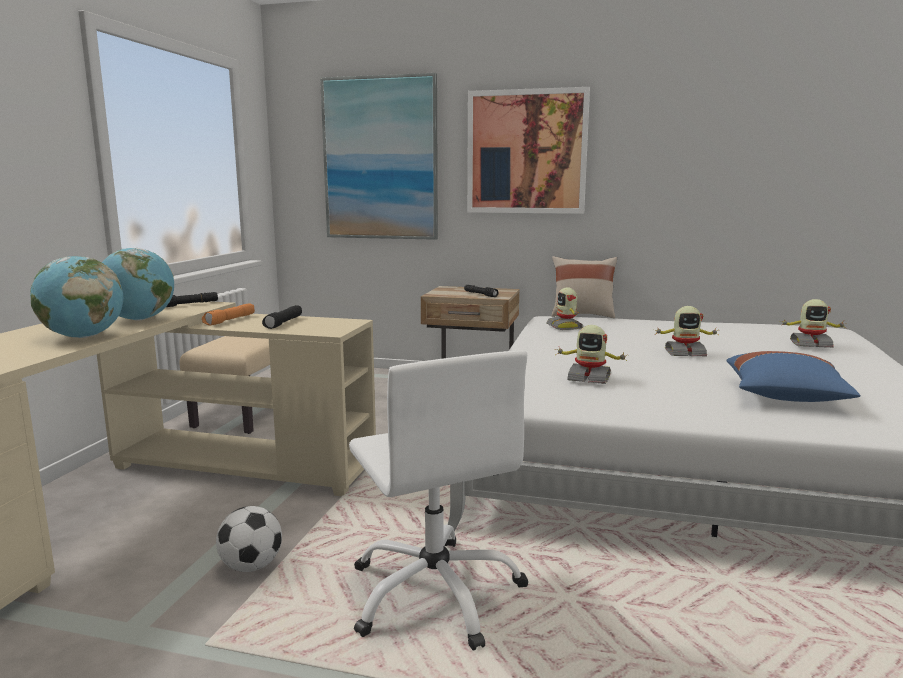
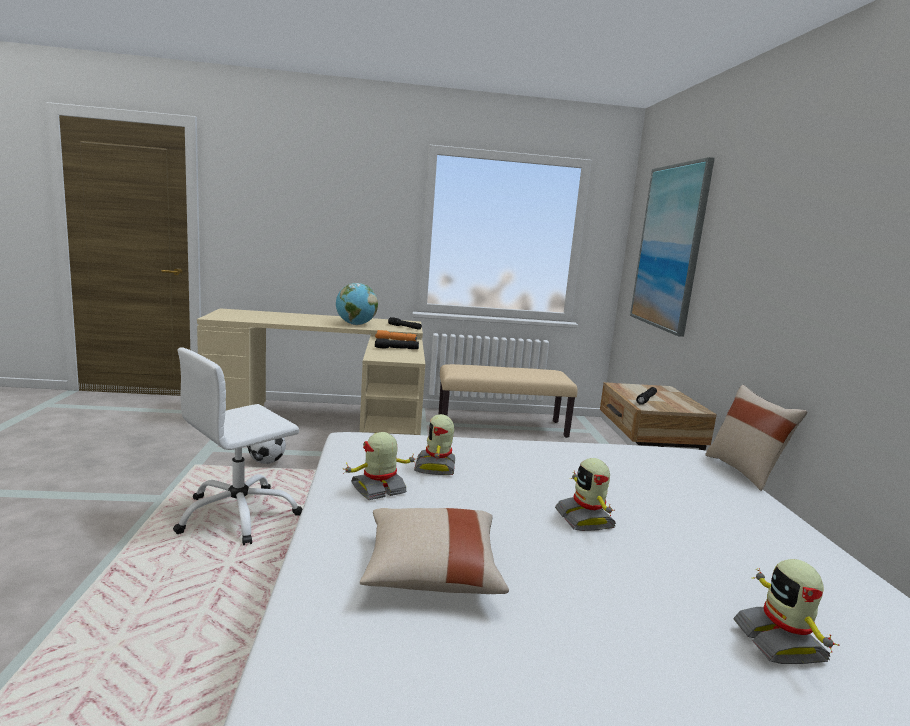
camera: 70 degrees right, 0 degrees up
(83, 337) = (309, 322): globe -> none
(526, 152) = (757, 249): picture -> none
(565, 327) = (655, 460): toy robot -> toy robot (379, 489)
(785, 397) = (431, 572): blue pillow -> beige pillow

